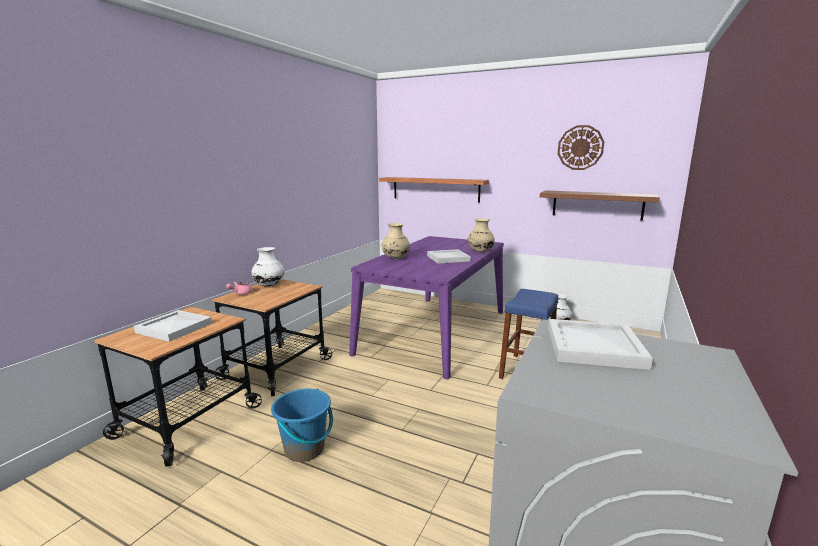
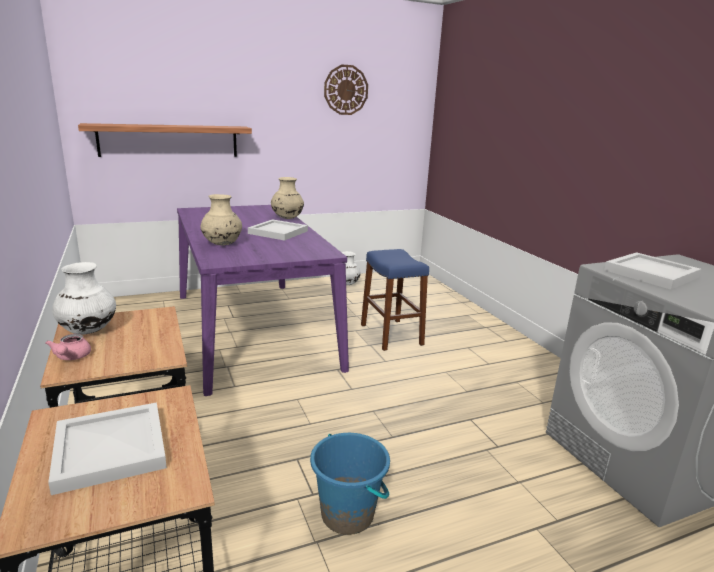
camera: 50 degrees left, 5 degrees up
(597, 205) = (364, 152): brown shelf -> none

